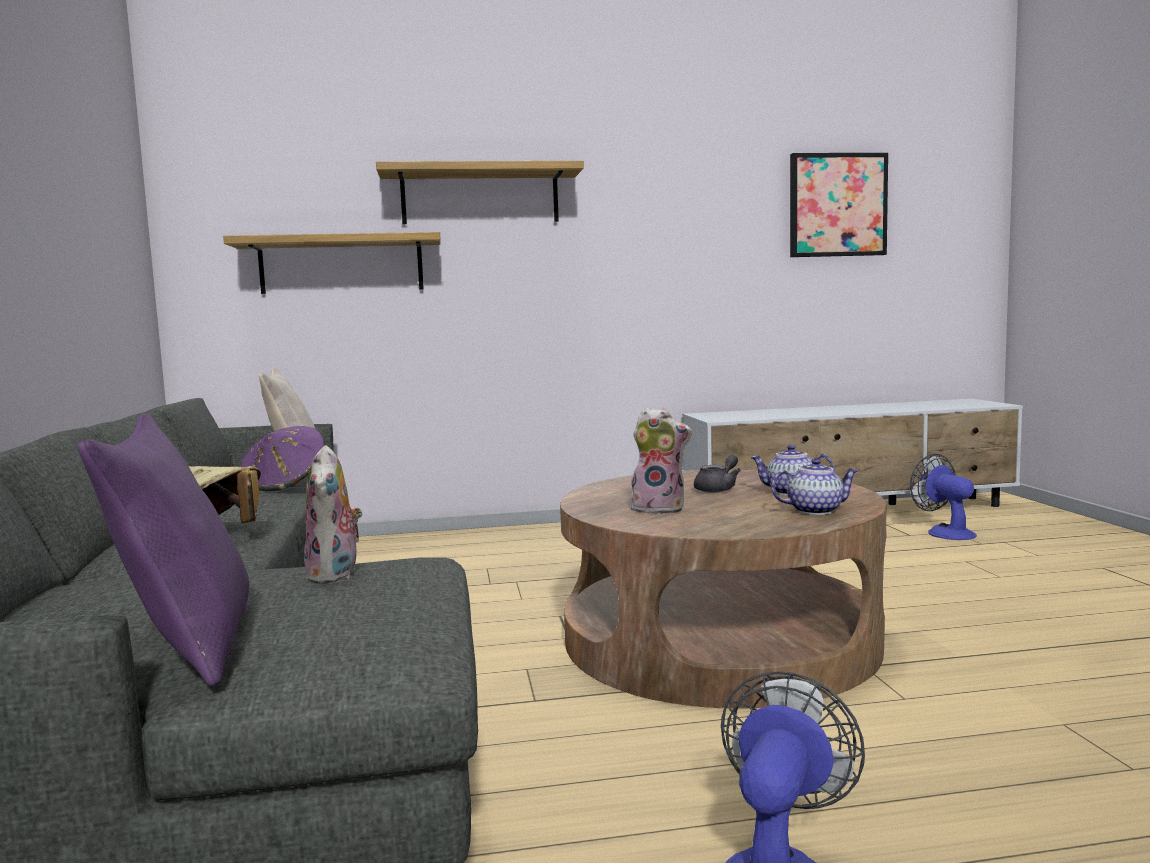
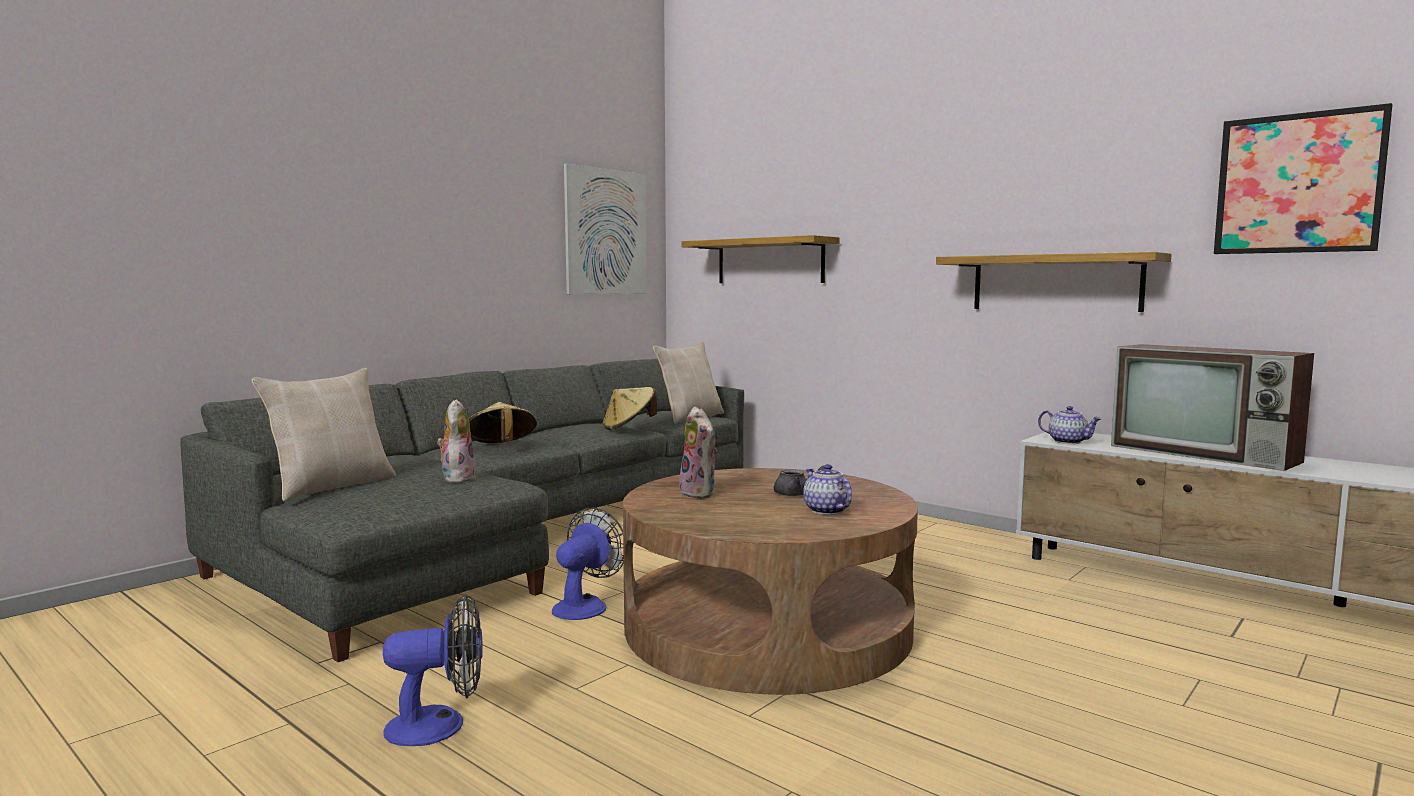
camera: 50 degrees right, 0 degrees up
(108, 216) = (606, 232): none -> picture
(189, 643) = (331, 486): purple pillow -> beige pillow
(285, 484) = (629, 427): purple hat -> beige hat
(336, 575) = (457, 478): plush toy -> plush toy turned 135 degrees clockwise
(480, 196) = (873, 199): shelf -> shelf (1055, 283)
(815, 510) = (770, 525): teapot -> teapot (1068, 442)
(822, 411) = (1206, 454): none -> television
(944, 532) = (1292, 650): fan -> fan (585, 605)

